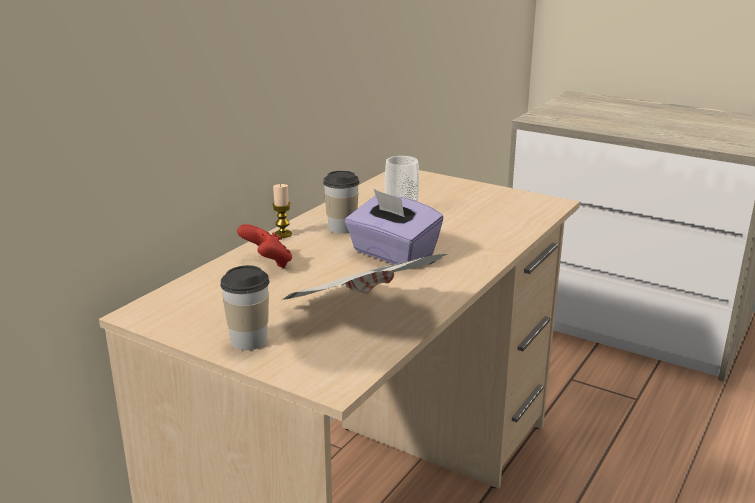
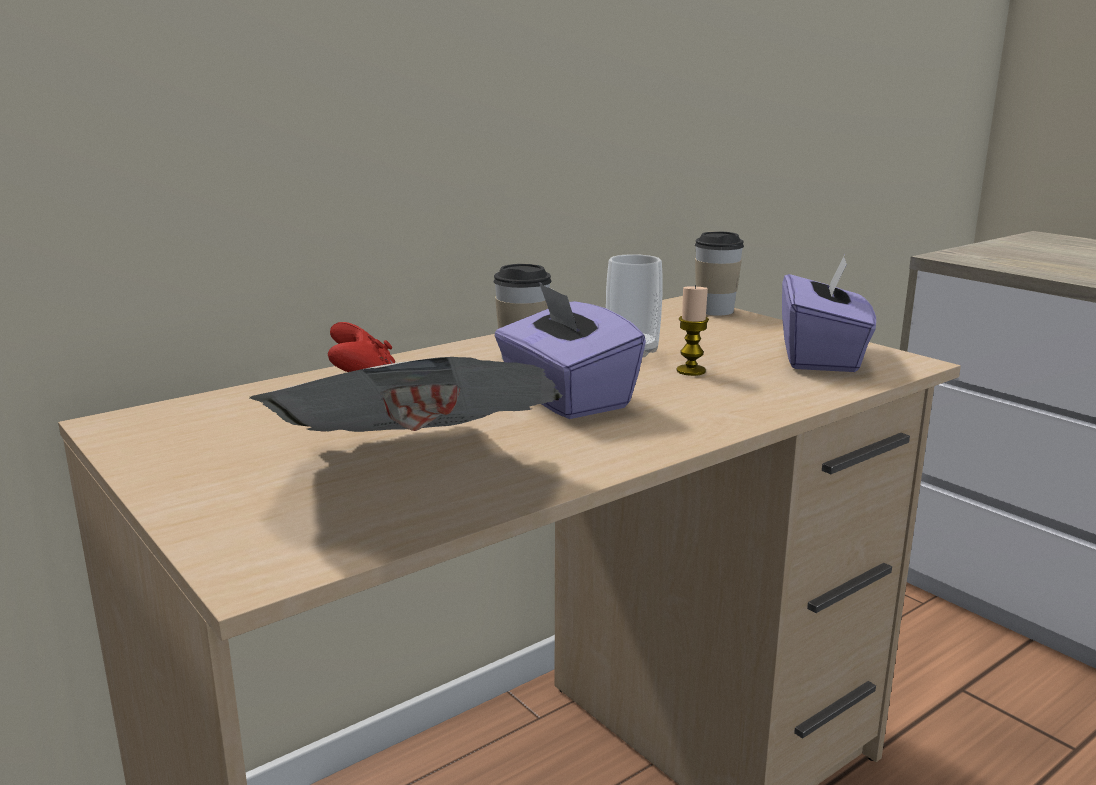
camera: 20 degrees right, 5 degrees down
(249, 341) = (211, 482): cup -> cup (715, 311)
(283, 234) = (429, 355): candle -> candle (691, 371)
(507, 205) = (821, 357): none -> purple tissue box

